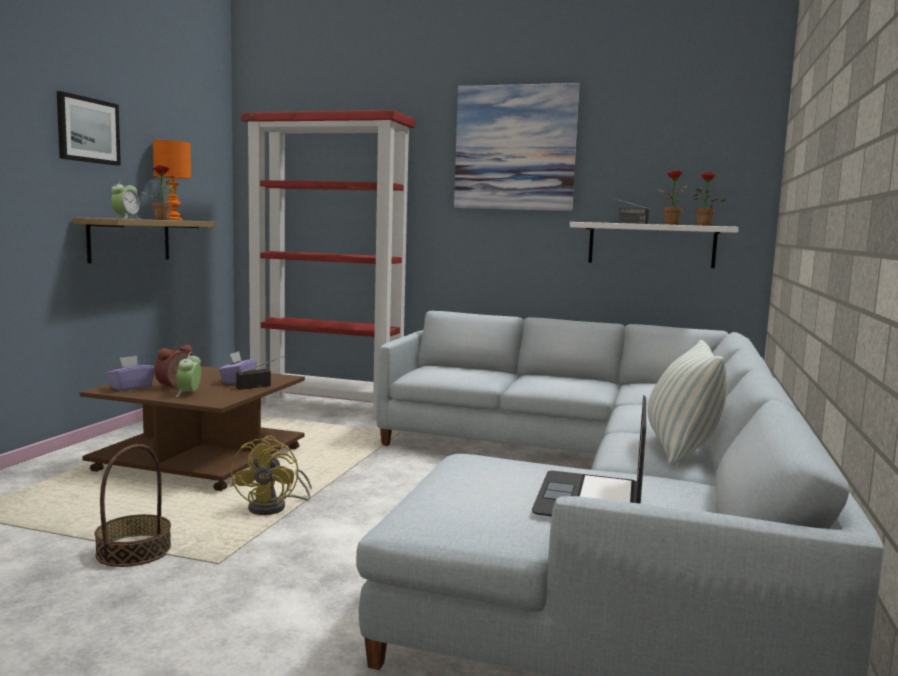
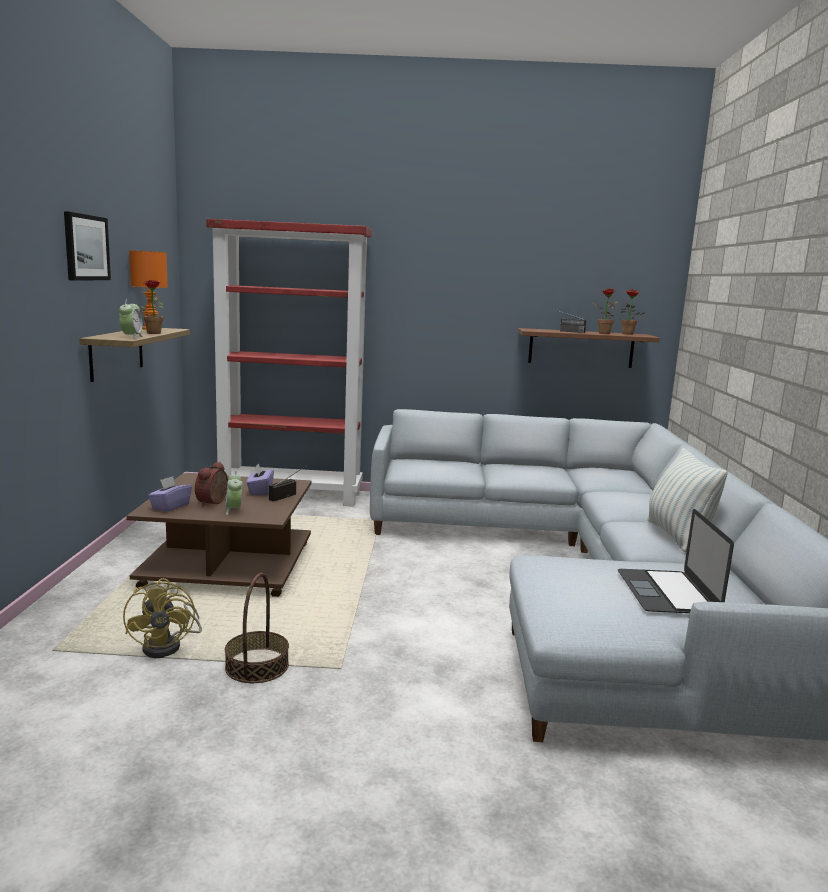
camera: 15 degrees left, 5 degrees up
(274, 508) = (339, 608): yellow fan -> yellow fan (169, 646)
(515, 148) = (465, 260): picture -> none
(651, 245) = (581, 348): white shelf -> brown shelf

